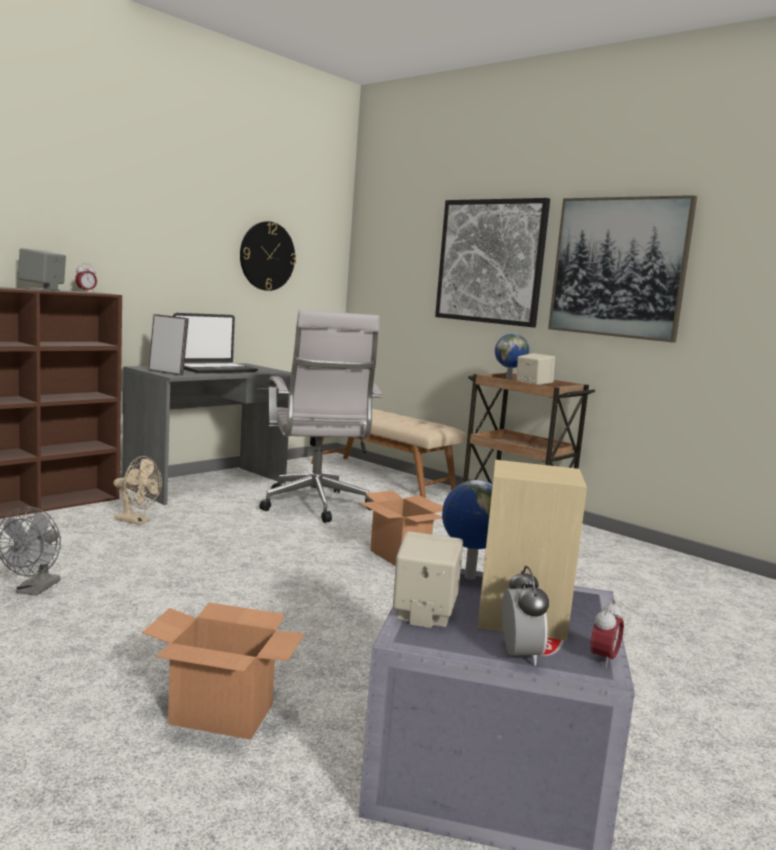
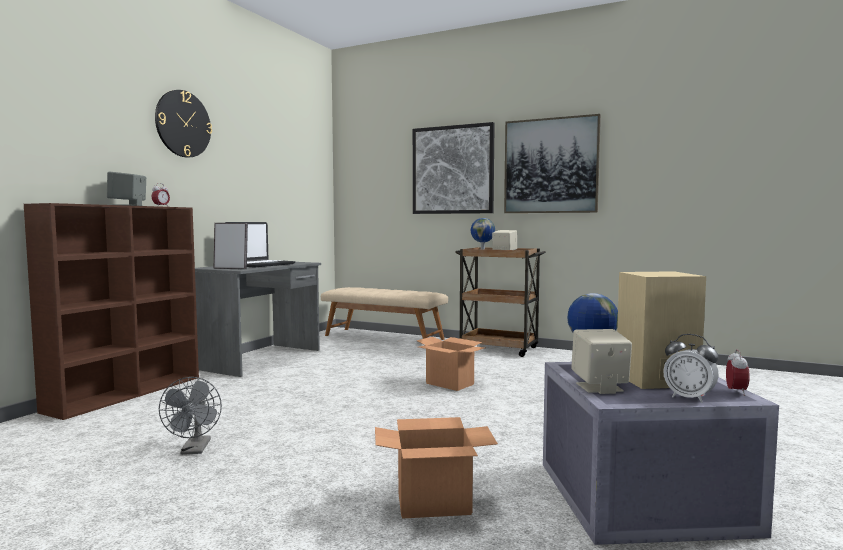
camera: 15 degrees left, 5 degrees down
(137, 521) = (230, 390): beige fan -> none
(267, 256) = (281, 176): wall clock -> wall clock (183, 124)
(316, 506) = (358, 362): white office chair -> none
(519, 655) = (689, 398): alarm clock -> alarm clock turned 150 degrees clockwise

